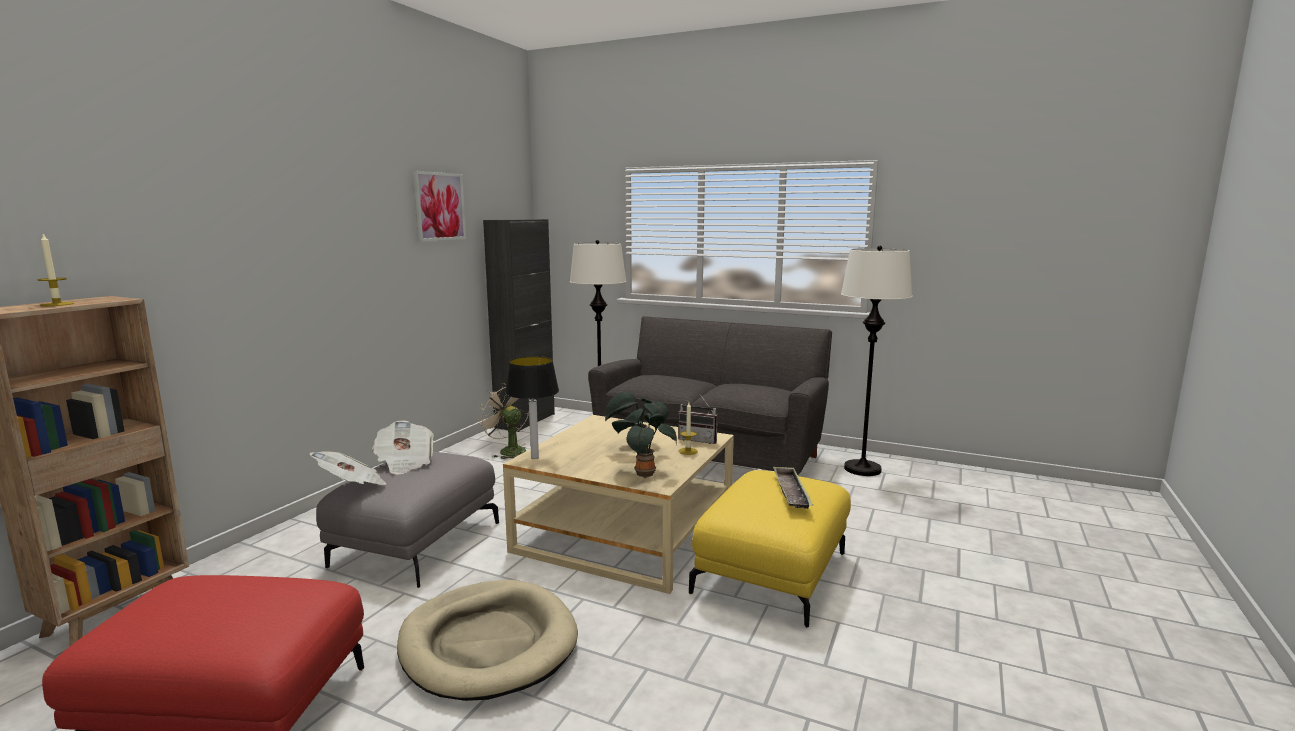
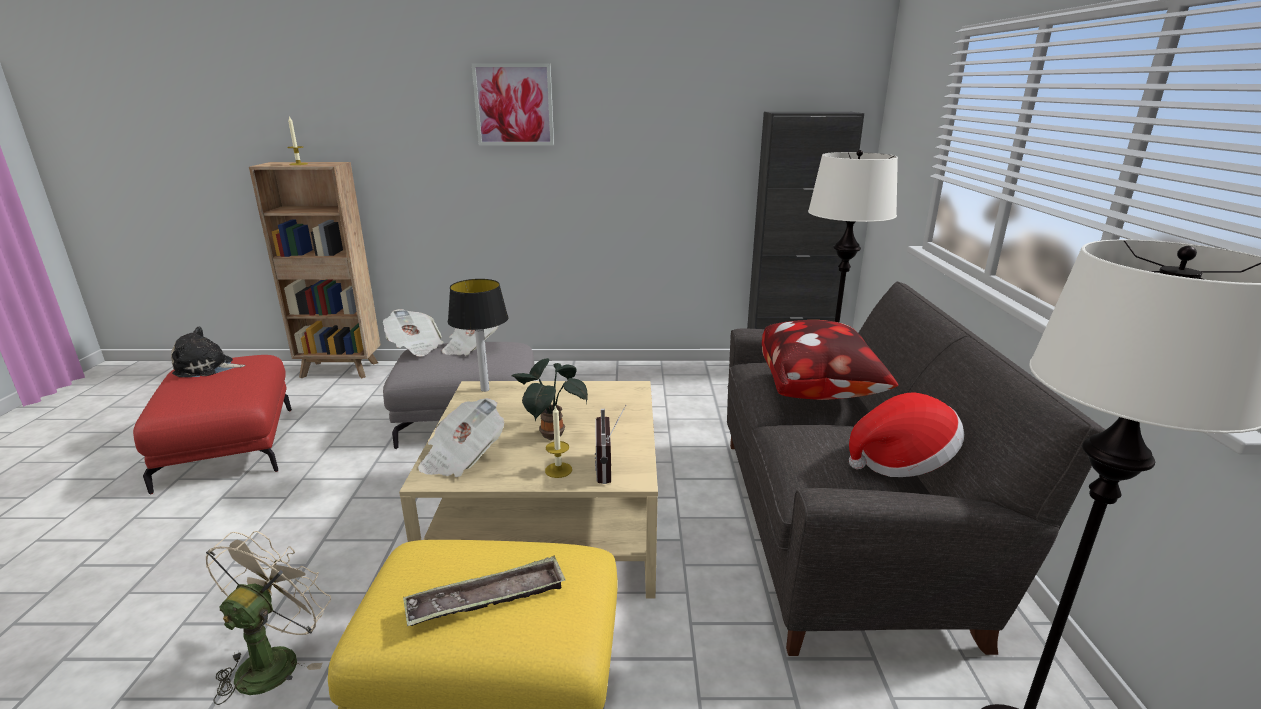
camera: 65 degrees right, 10 degrees up
(167, 612) = (207, 368): none -> plush toy
(439, 206) = (693, 94): picture -> picture (514, 105)
(488, 644) = (310, 513): beige dog bed -> none
(508, 451) = (695, 389): beige fan -> beige fan (275, 659)
(643, 473) = (462, 458): potted plant -> newspaper
(680, 379) = (819, 390): none -> pillow
(769, 382) = (901, 462): none -> hat

